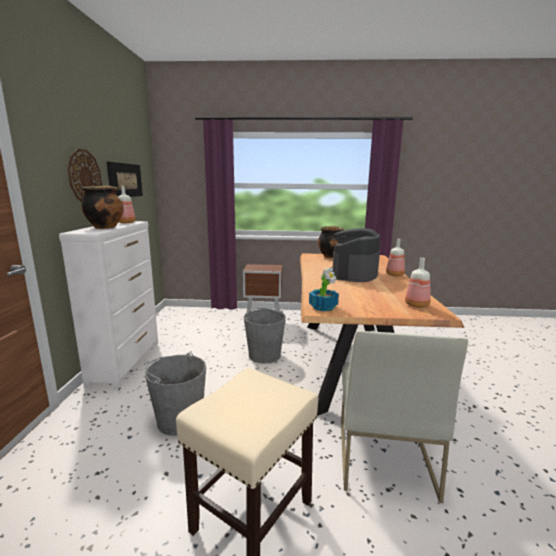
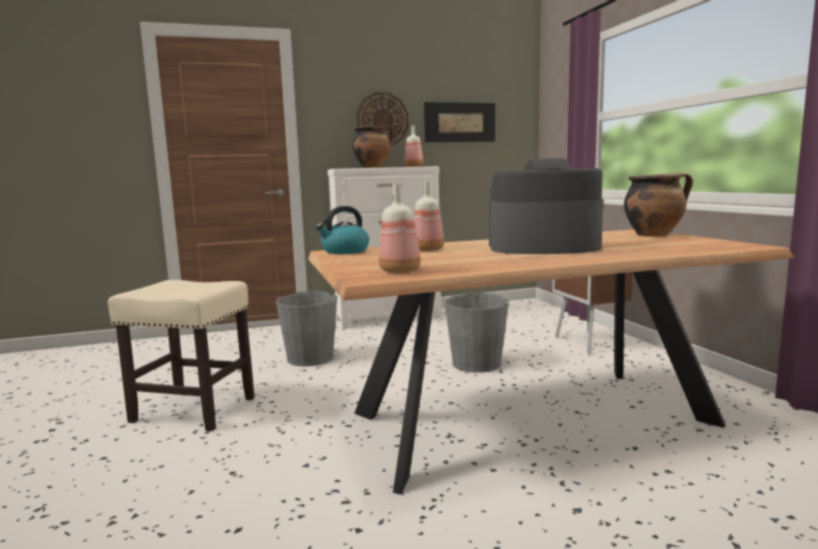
camera: 70 degrees right, 5 degrees down
(323, 307) = (344, 251): potted plant -> kettle
(383, 456) = (291, 465): white chair -> none
(395, 275) = (590, 258): bottle -> bottle (426, 249)

